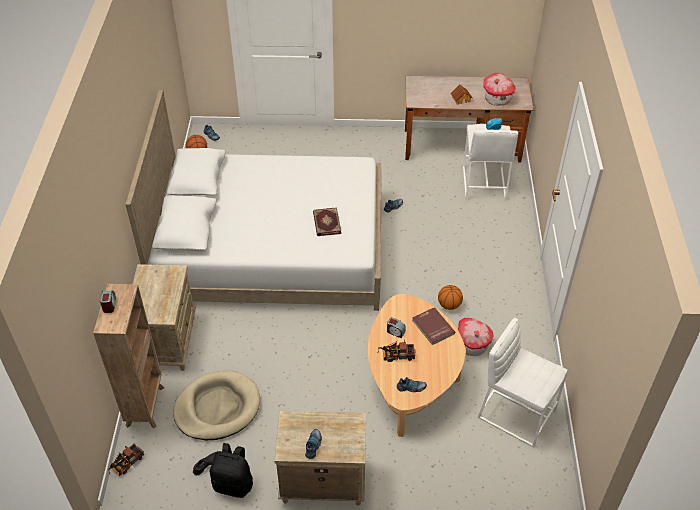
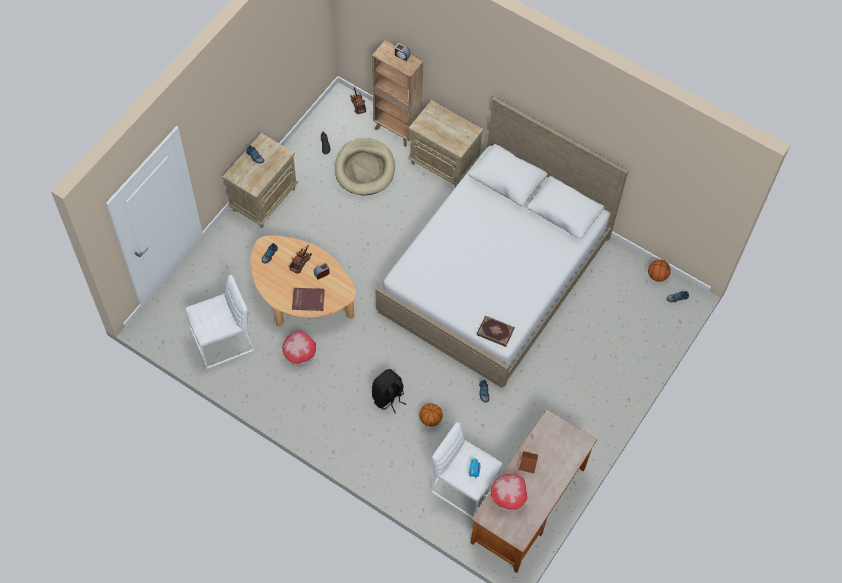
camera: 120 degrees right, 15 degrees up
(234, 484) = (299, 152): black backpack -> black backpack (388, 398)
(326, 223) = (449, 274): book -> book (495, 331)
(449, 305) = (347, 364): basketball -> basketball (430, 419)

